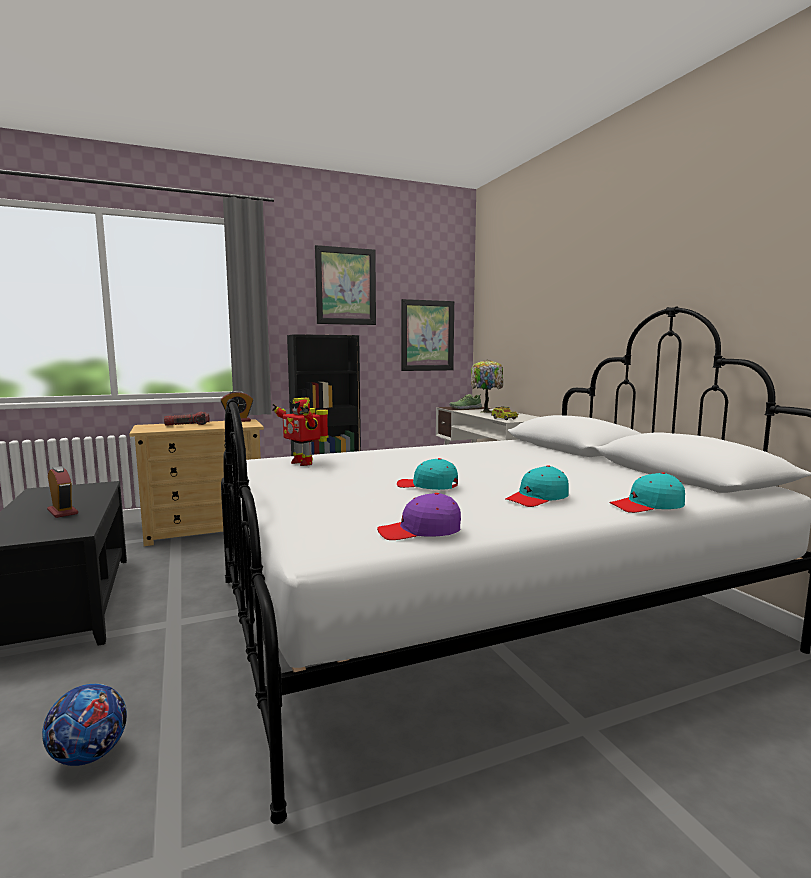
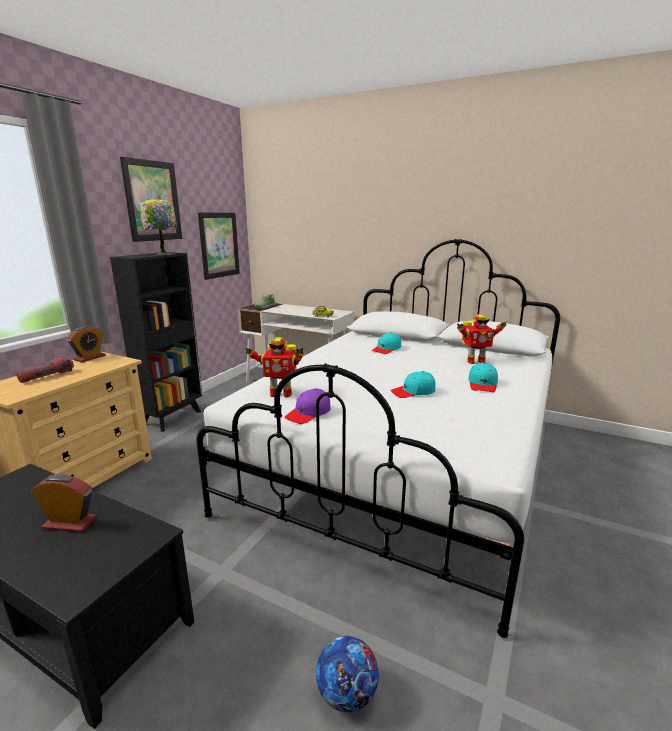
camera: 40 degrees left, 10 degrees up
(420, 531) = (498, 429): purple cap -> purple cap (308, 413)
(486, 411) = (289, 309): table lamp -> table lamp (163, 254)
(600, 481) = (475, 361): none -> toy robot
(647, 506) = (529, 375): turquoise cap -> turquoise cap (386, 349)

